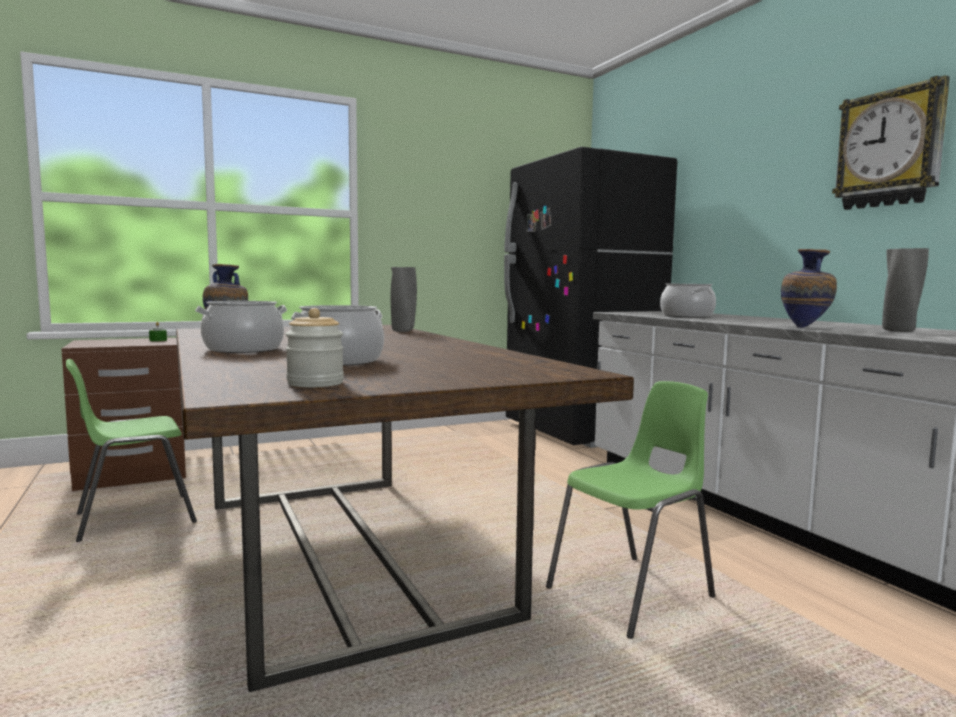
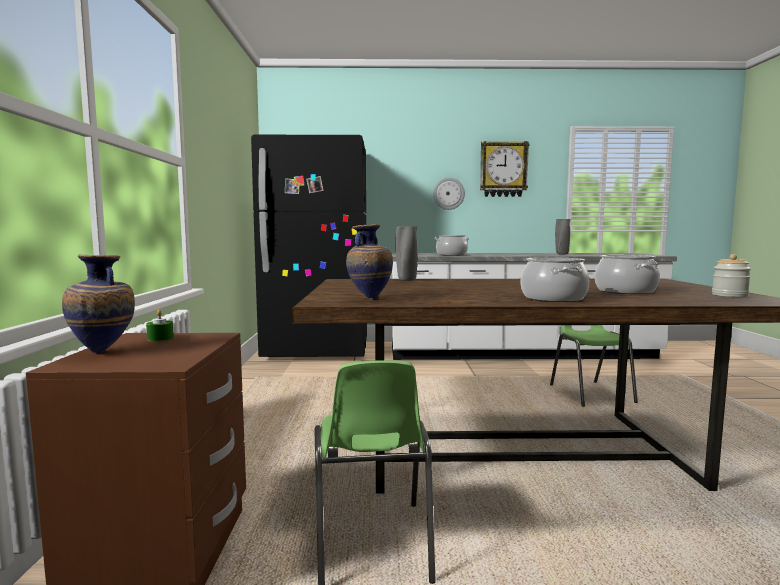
camera: 65 degrees left, 0 degrees up
(786, 210) = (448, 193): none -> wall clock
(805, 328) = (546, 255): vase -> vase (104, 351)

